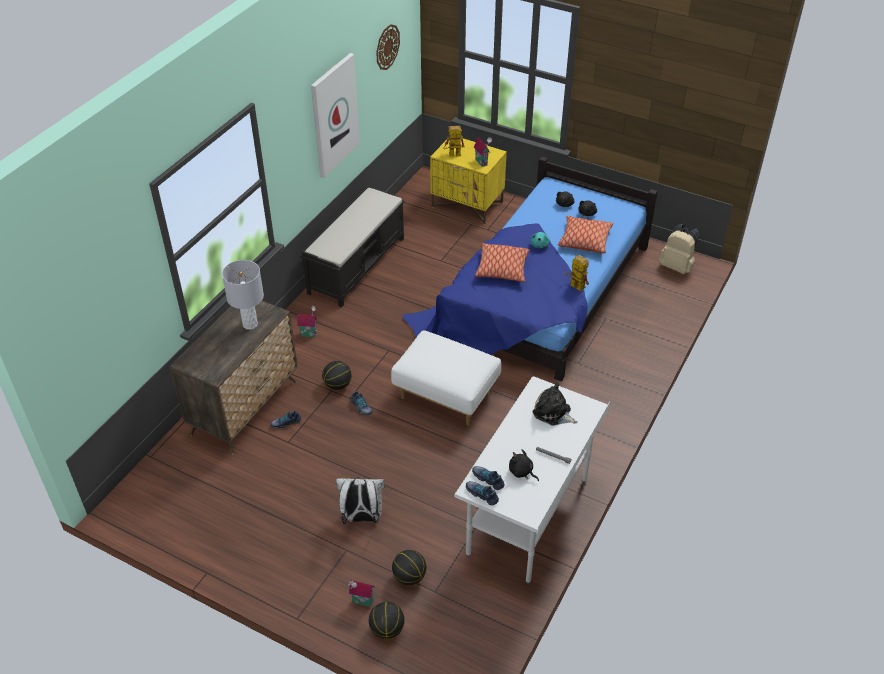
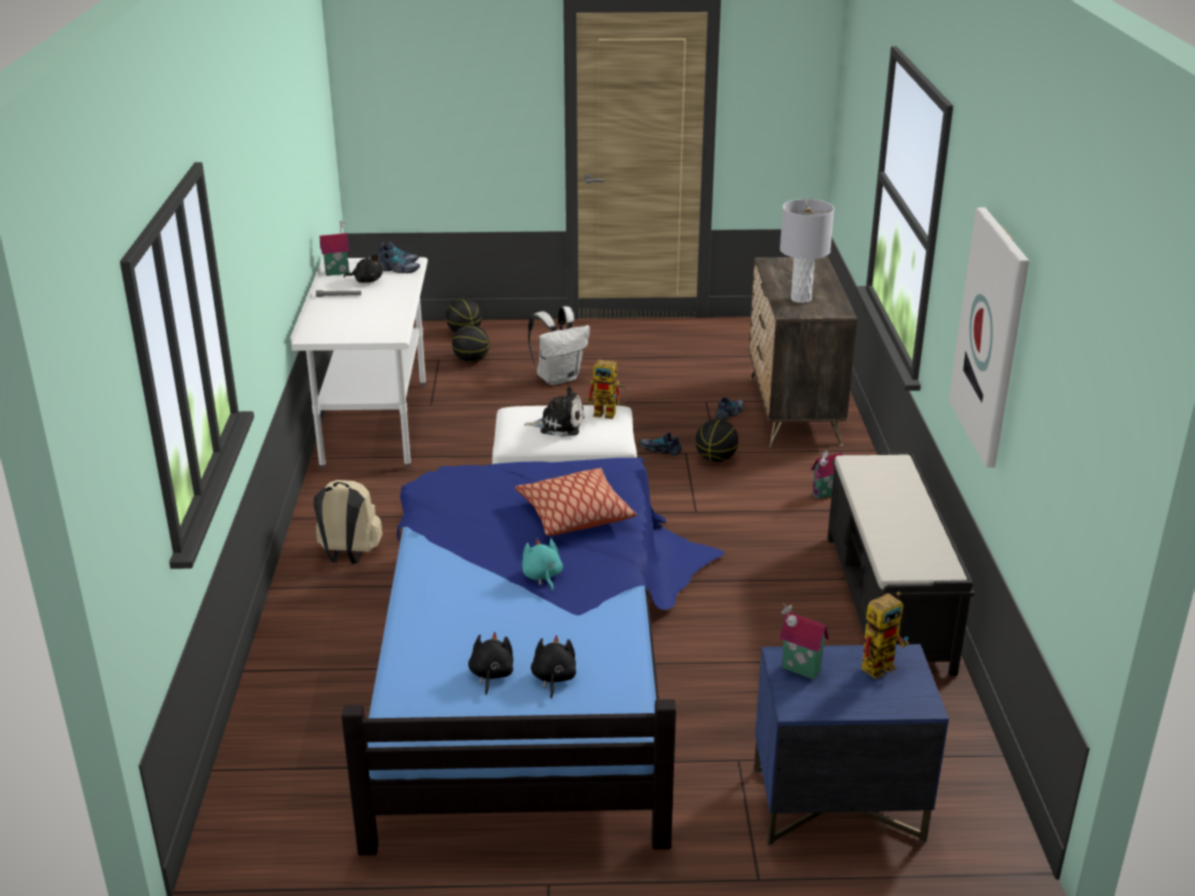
camera: 150 degrees right, 15 degrees down
(362, 602) = (502, 338): toy house -> toy house (337, 272)
(387, 47) = (1074, 392): wall clock -> none
(468, 205) = (836, 805): yellow nightstand -> blue nightstand
(553, 413) = (359, 322): plush toy -> plush toy (559, 425)
(574, 285) = (434, 530): toy robot -> toy robot (610, 414)
(584, 240) = (463, 616): pillow -> none
(677, 266) = (271, 832): beige backpack -> beige backpack (348, 556)

